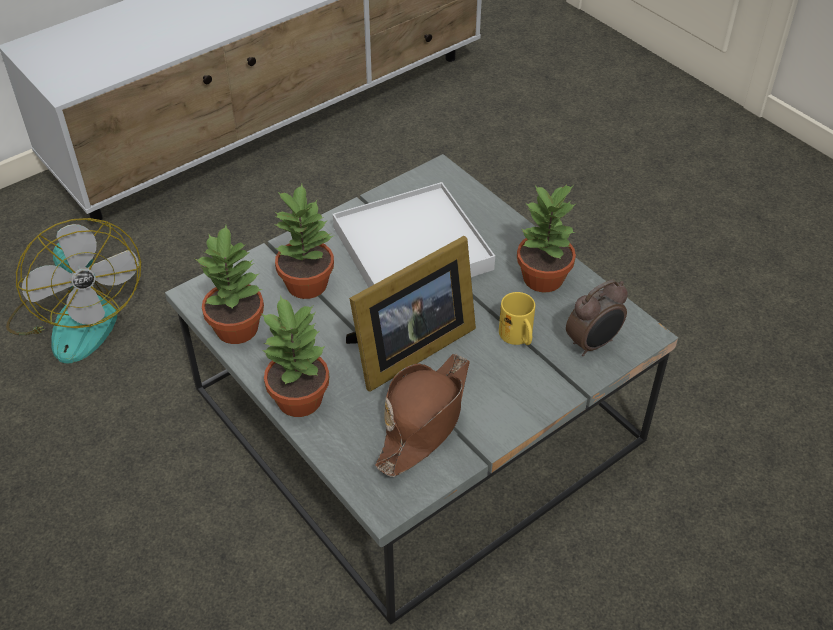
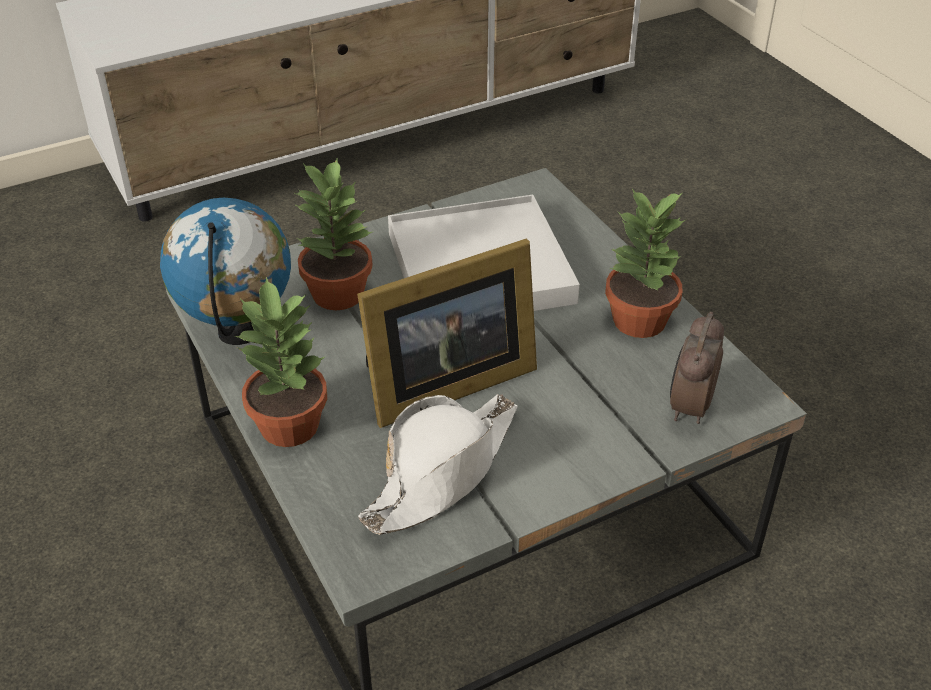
camera: 10 degrees right, 5 degrees down
(78, 317) = (92, 321): fan -> none
(238, 328) = (239, 333): potted plant -> globe
(424, 419) = (442, 471): brown hat -> white hat
(519, 337) = (591, 387): yellow mug -> none
(593, 344) = (689, 407): alarm clock -> alarm clock turned 135 degrees clockwise

